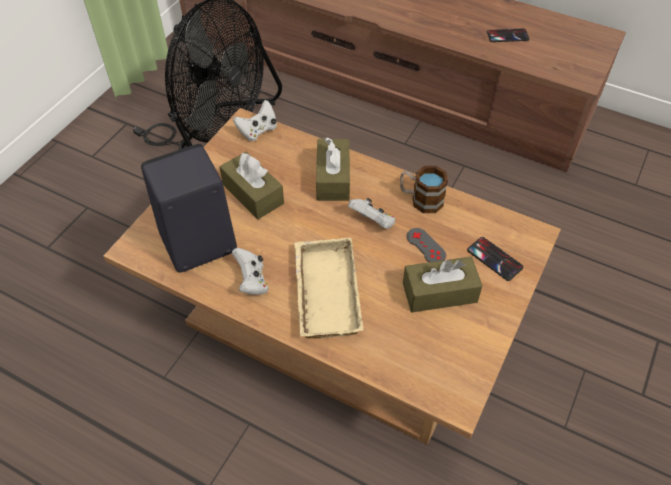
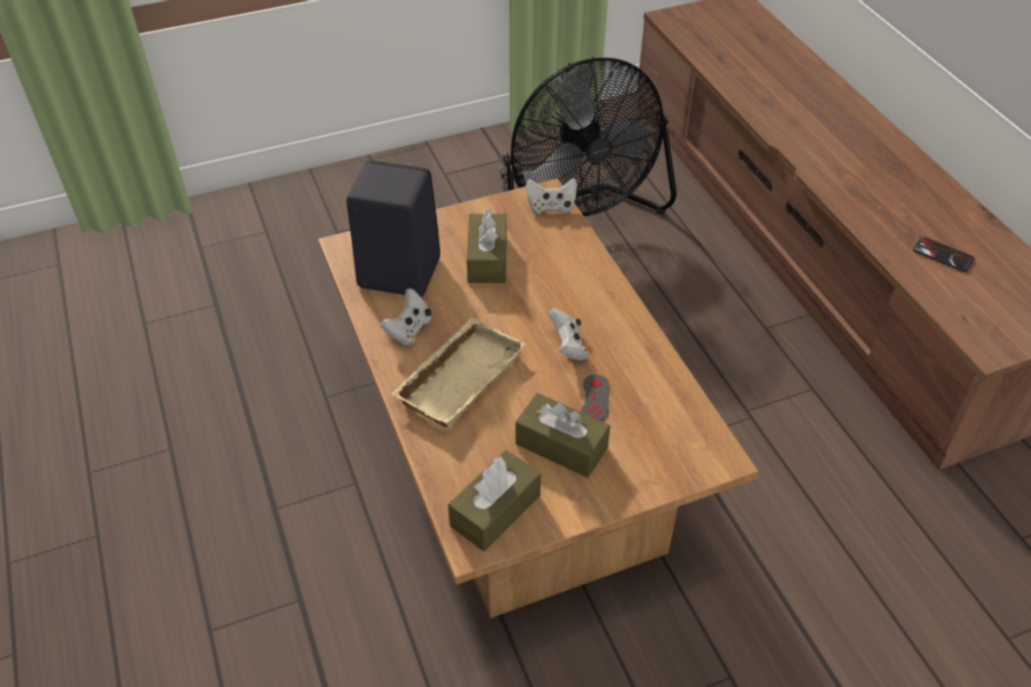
camera: 40 degrees right, 5 degrees down
(333, 178) = (574, 287): brown tissue box -> brown tissue box (495, 510)
(420, 199) = (638, 355): mug -> none
(494, 259) = (651, 452): phone -> none

